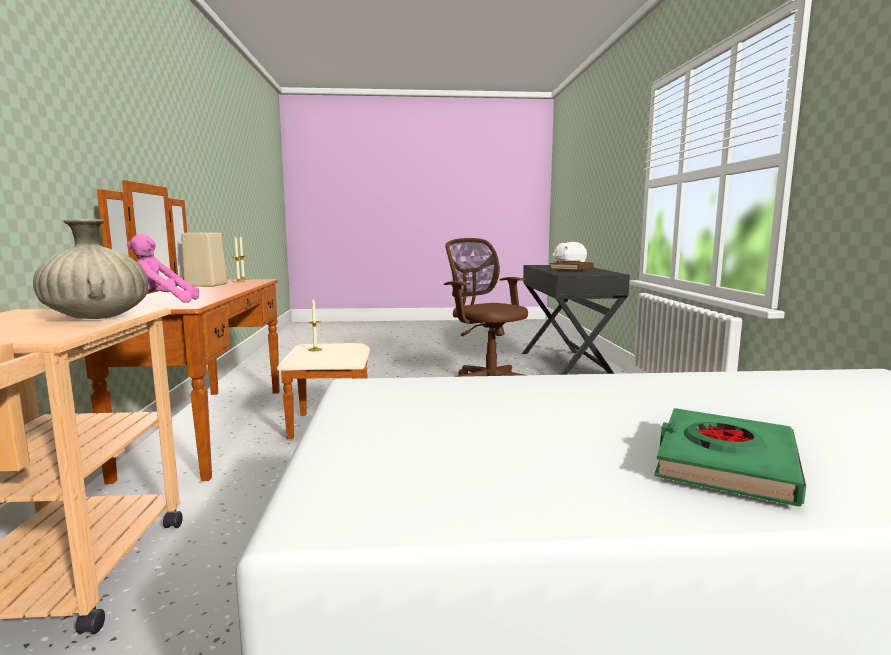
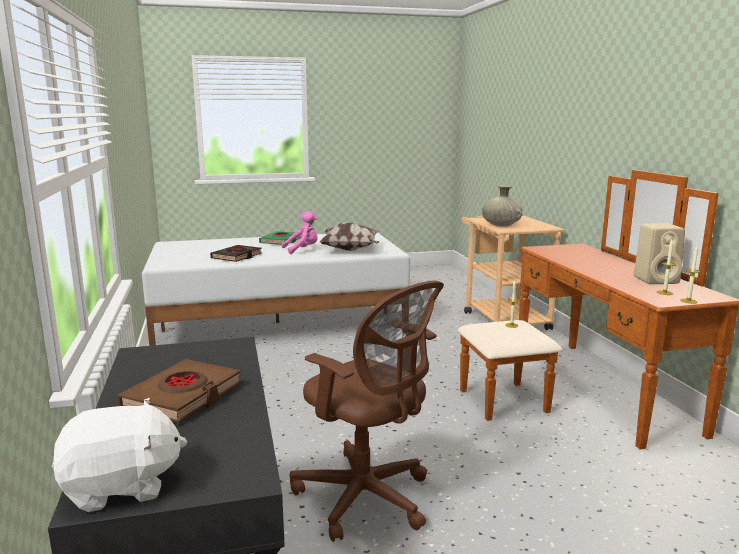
camera: 170 degrees right, 5 degrees up
(160, 303) = (565, 250): pink plush toy -> pink plush toy (302, 250)
(461, 398) = (350, 250): none -> pillow
(753, 390) = (237, 256): none -> black book

